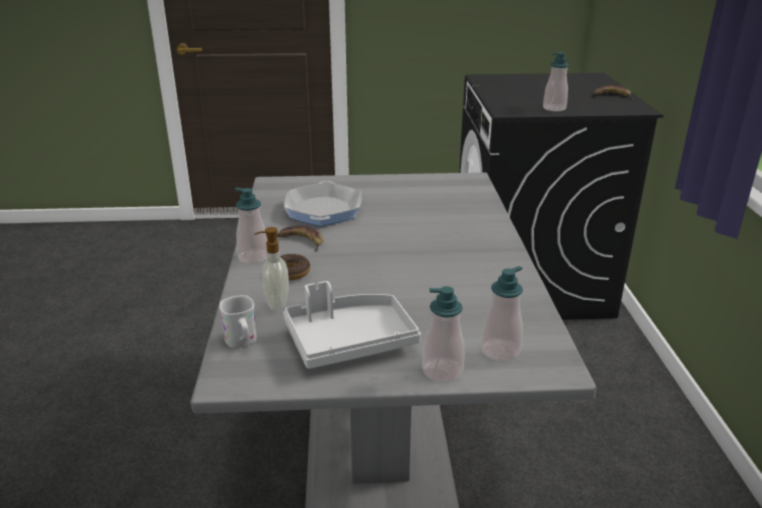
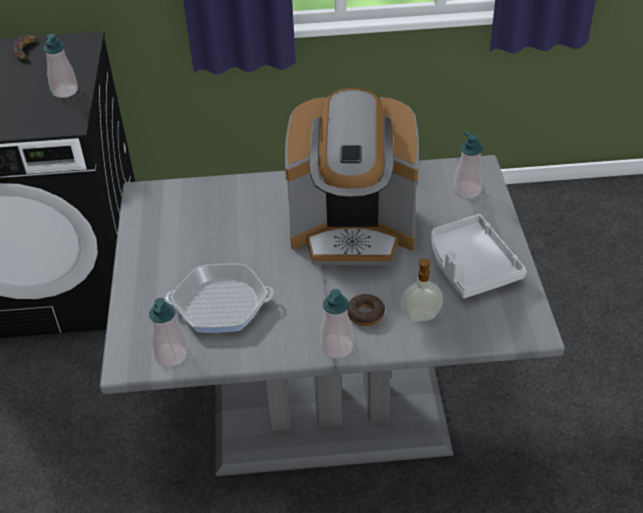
camera: 90 degrees left, 15 degrees up
(242, 342) = (485, 330): white mug -> none
(301, 241) = (298, 314): banana -> none
(417, 270) = (353, 231): none -> coffee machine
(442, 371) = (497, 218): soap dispenser -> soap dispenser (171, 355)

